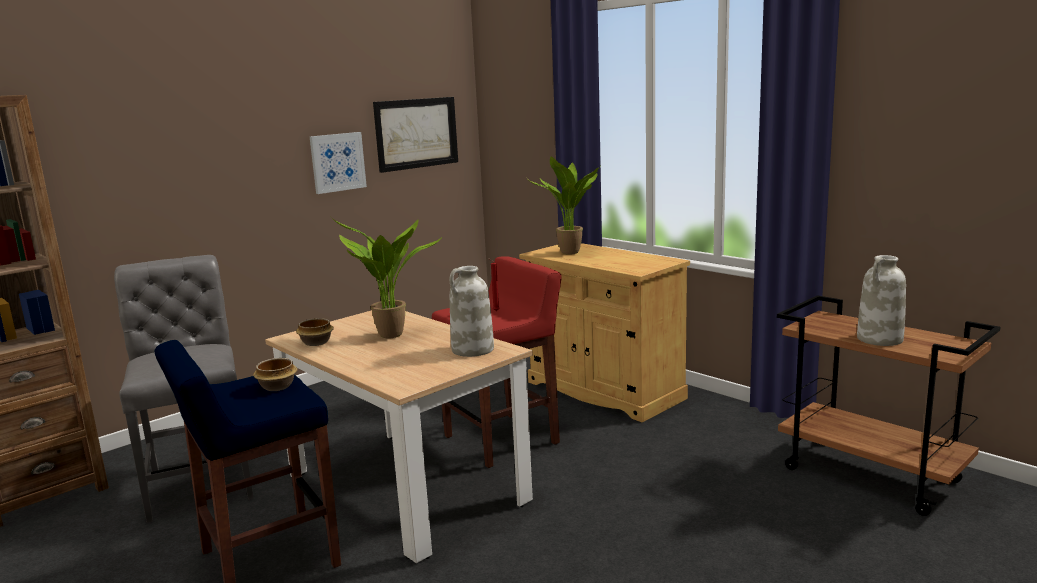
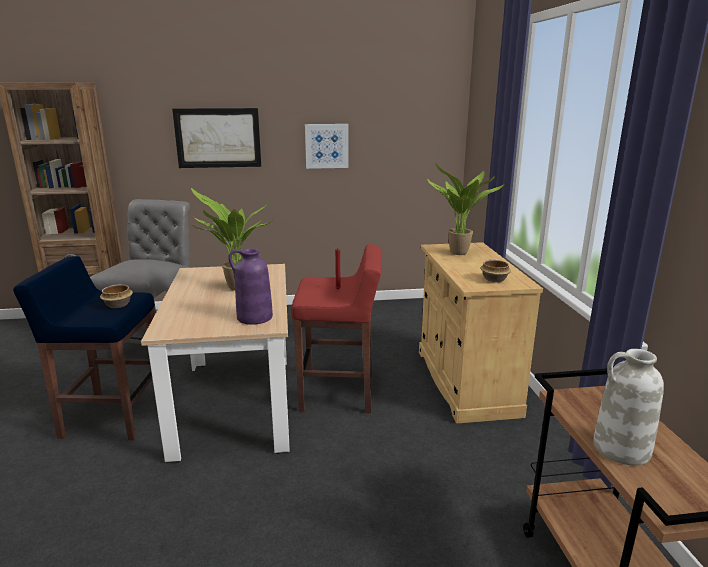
camera: 35 degrees right, 5 degrees up
(316, 342) = (194, 279): bowl -> bowl (494, 279)
(416, 133) = (401, 129): picture -> picture (218, 138)
(472, 350) = (254, 317): white vase -> purple vase

